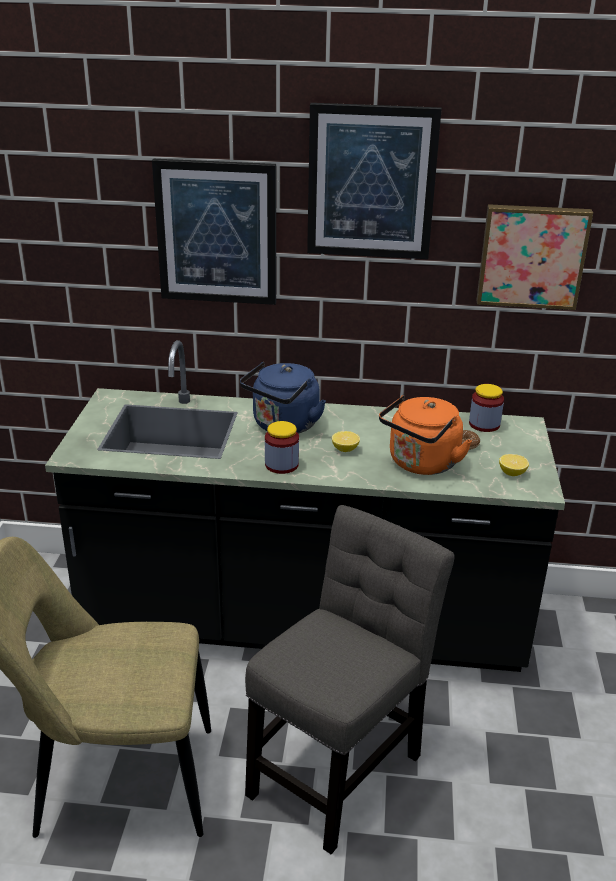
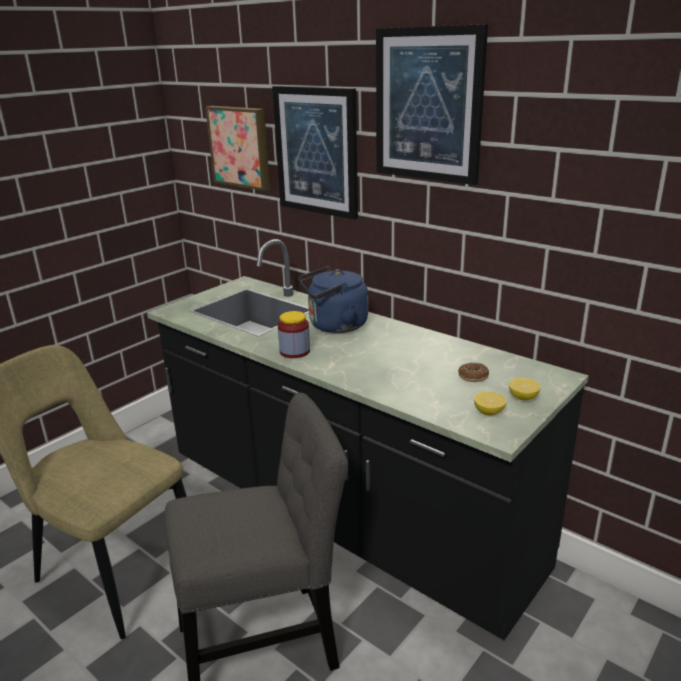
camera: 35 degrees right, 5 degrees down
(345, 449) = (359, 353): lemon -> lemon (523, 397)
(421, 464) = (409, 381): orange kettle -> none
(484, 424) = (515, 366): jar -> none
(531, 256) = (579, 189): picture -> picture (241, 146)

